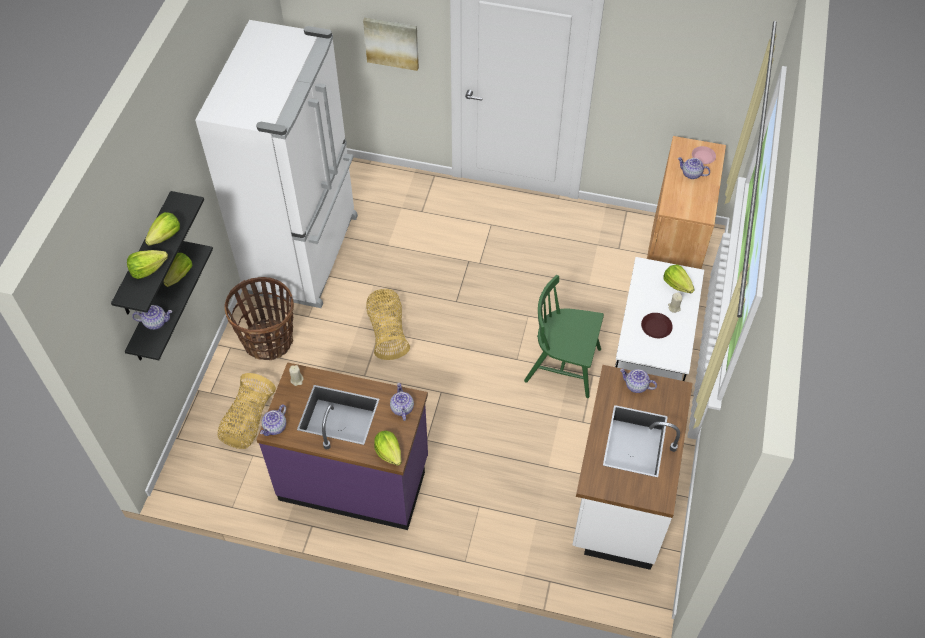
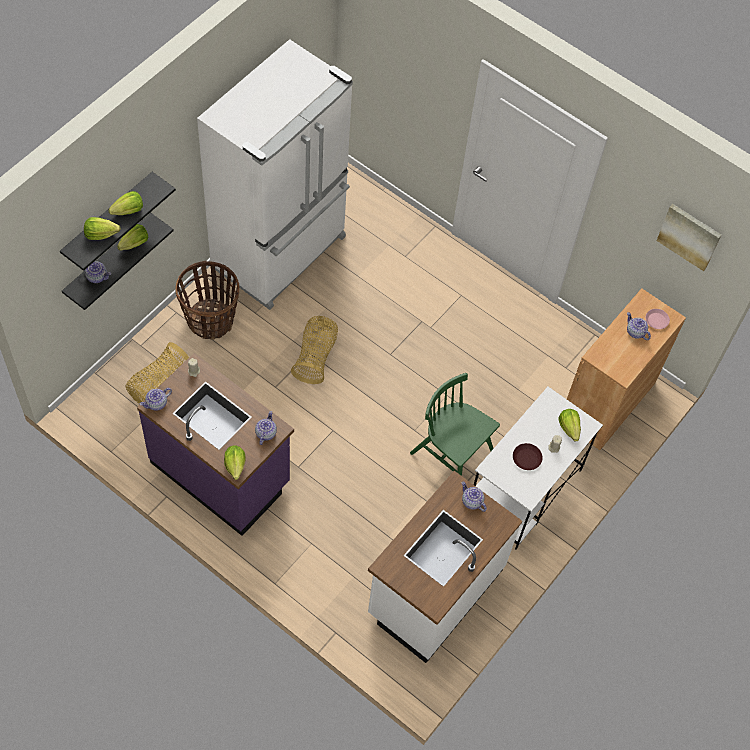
camera: 20 degrees right, 5 degrees up
(392, 42) = (422, 98): picture -> picture (689, 236)

